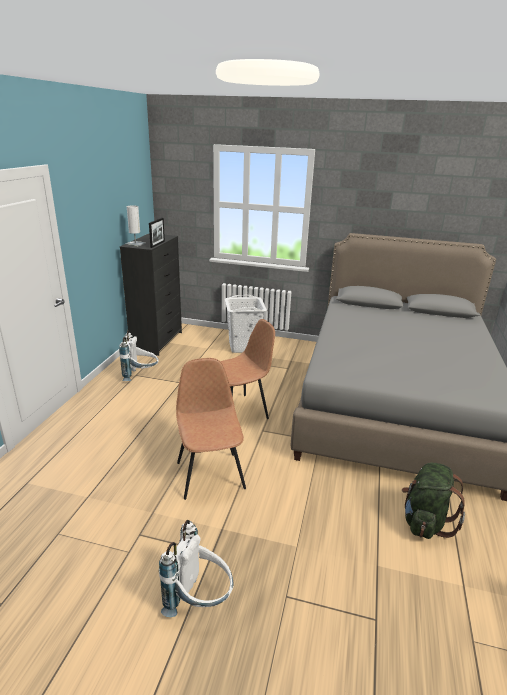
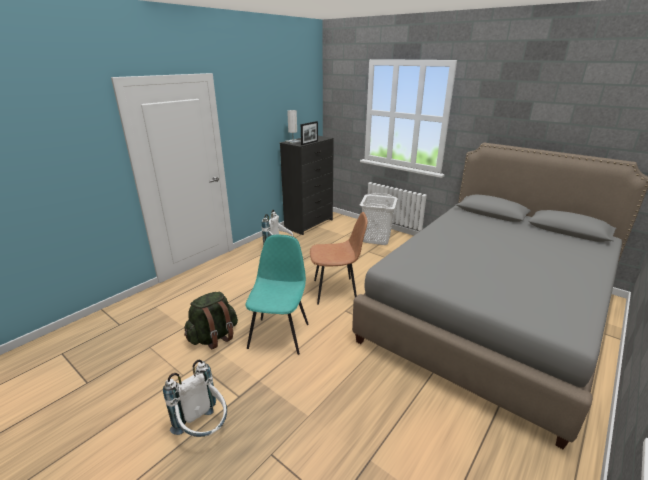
camera: 25 degrees right, 0 degrees up
(210, 474) = (279, 334): brown chair -> turquoise chair
(424, 521) = (447, 437): green backpack -> green backpack (214, 337)

